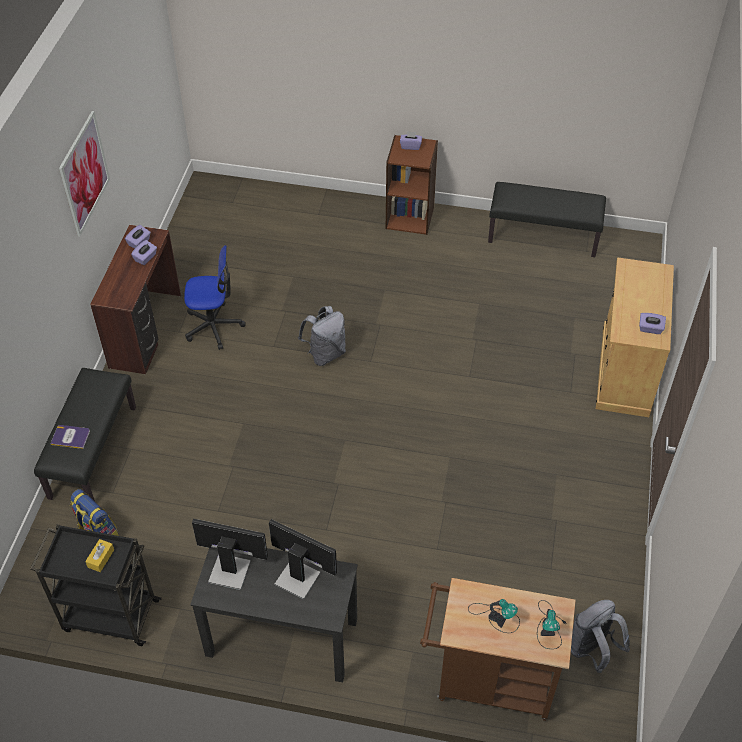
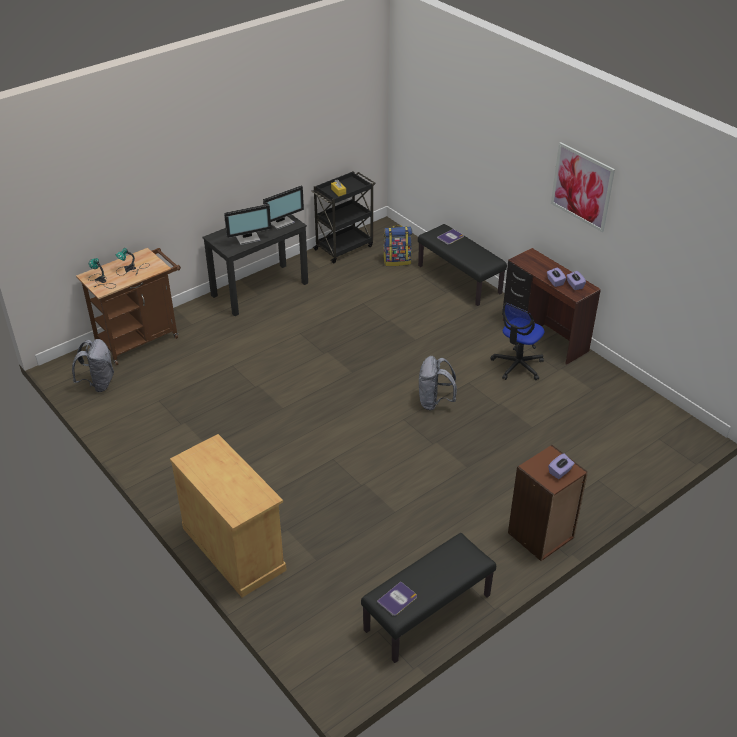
camera: 130 degrees right, 10 degrees down
(585, 203) = (397, 599): none -> book
(650, 329) = (198, 462): purple tissue box -> none

